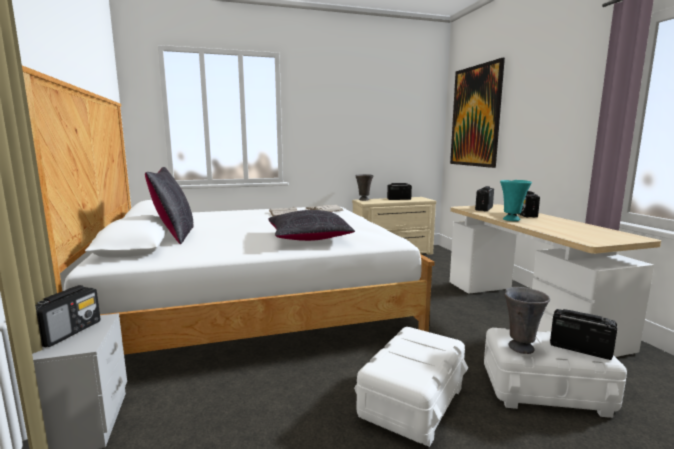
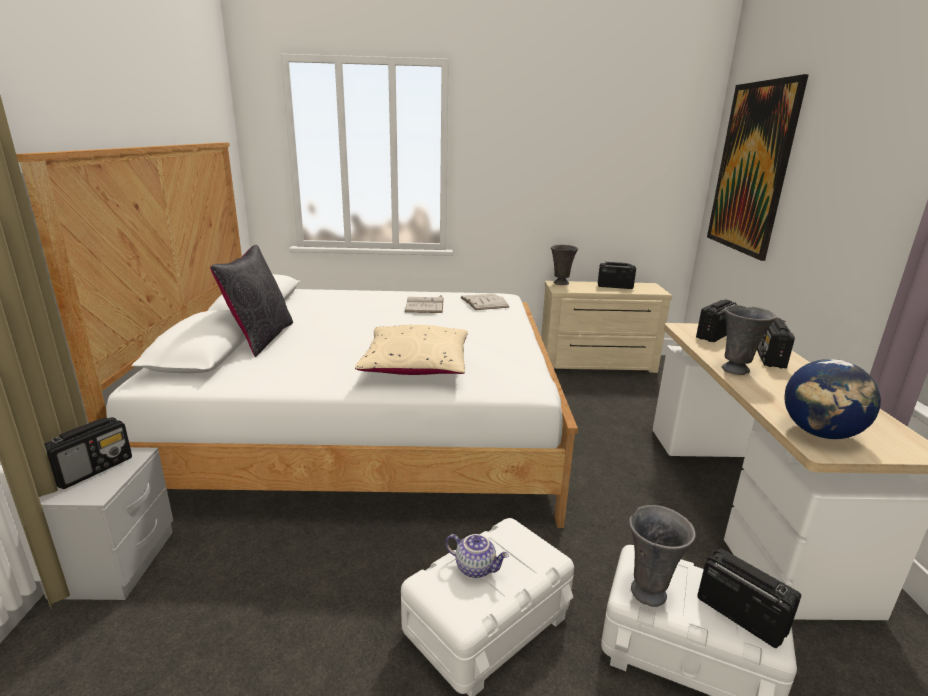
camera: 15 degrees right, 10 degrees up
(308, 238) = (416, 366): black pillow -> beige pillow
(404, 354) = (476, 567): none -> teapot
(512, 220) = (736, 370): turquoise vase -> grey vase
(583, 237) = (820, 433): none -> globe

